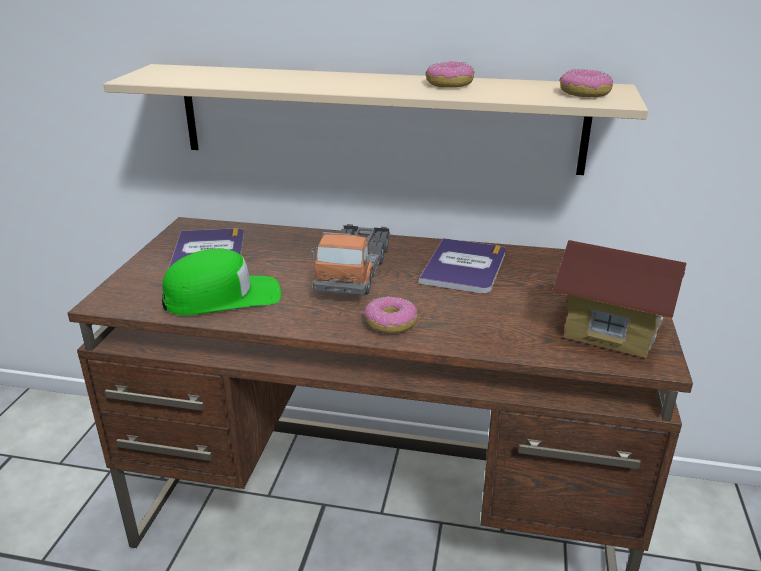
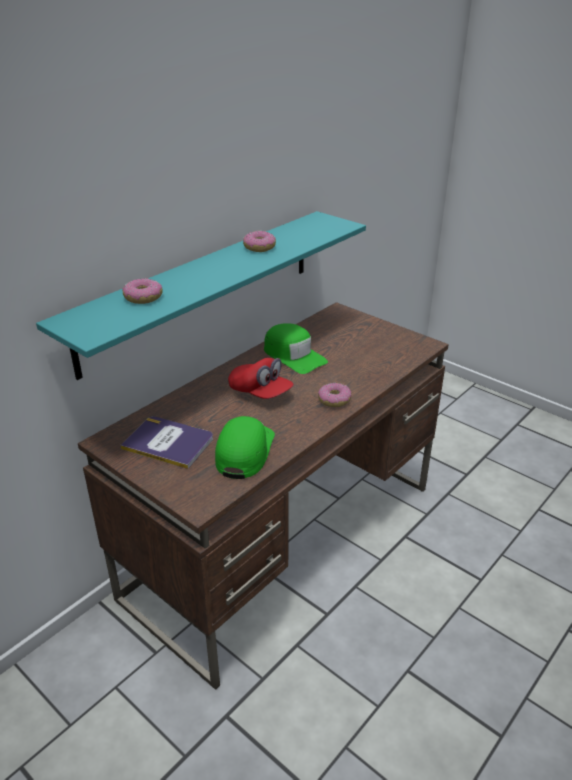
camera: 60 degrees left, 5 degrees up
(354, 271) = (260, 392): toy truck -> red cap
(378, 118) = (202, 288): beige shelf -> turquoise shelf
(464, 267) = (293, 356): book -> green cap
(584, 93) = (322, 226): donut -> donut (143, 298)
(610, 331) = (395, 344): toy house -> none

